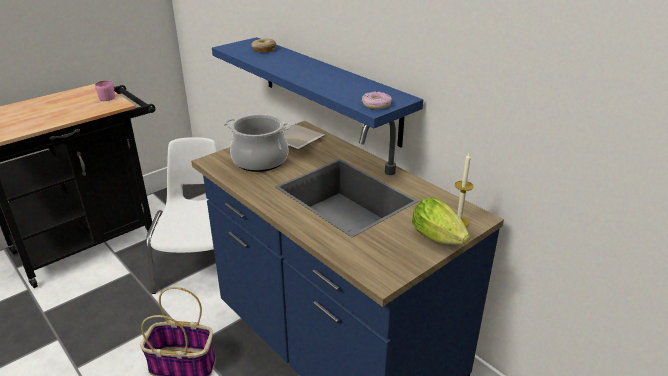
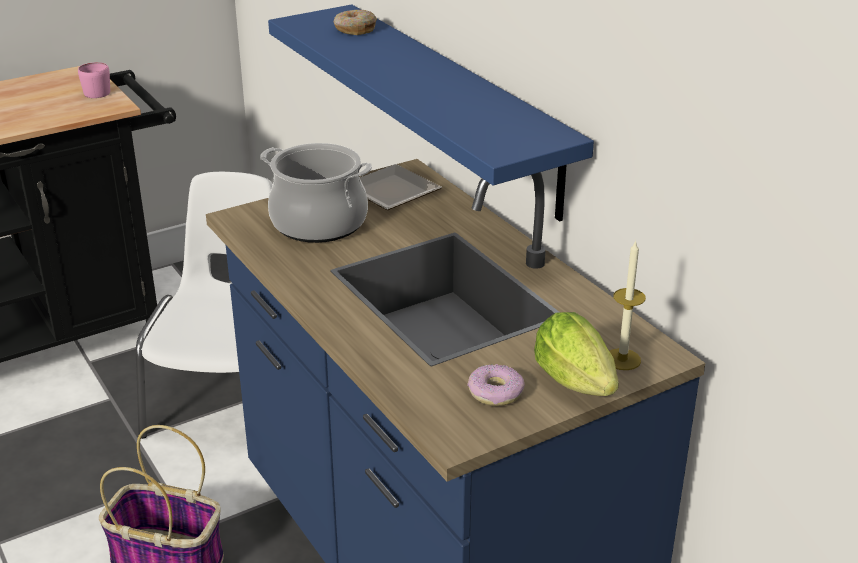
camera: 10 degrees right, 0 degrees up
(376, 105) = (506, 145): donut -> donut (495, 393)

